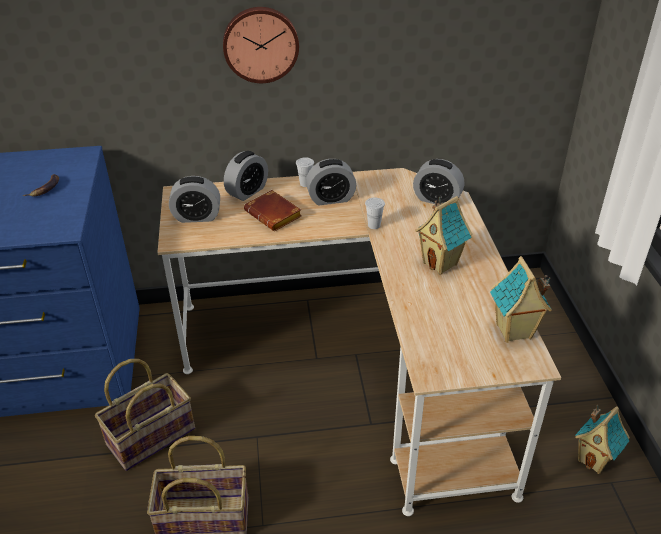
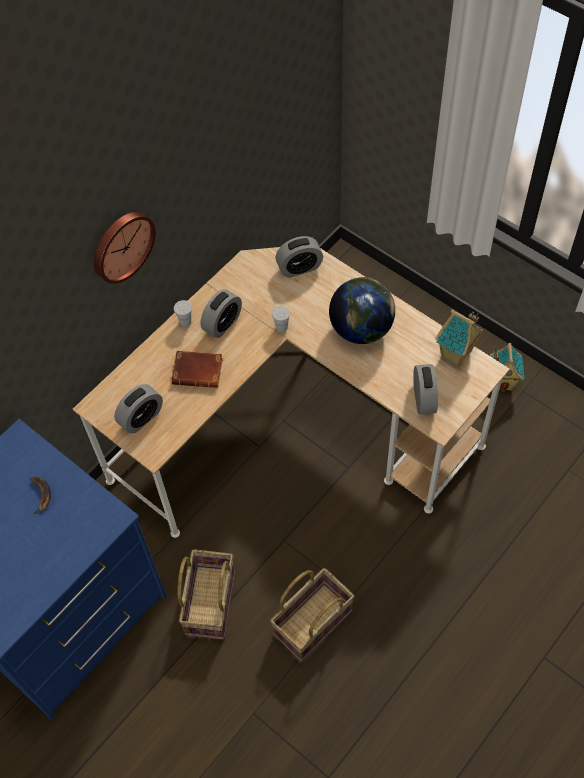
camera: 40 degrees left, 20 degrees up
(247, 191) = (149, 363): alarm clock -> alarm clock (424, 398)
(441, 263) = (361, 329): toy house -> globe

